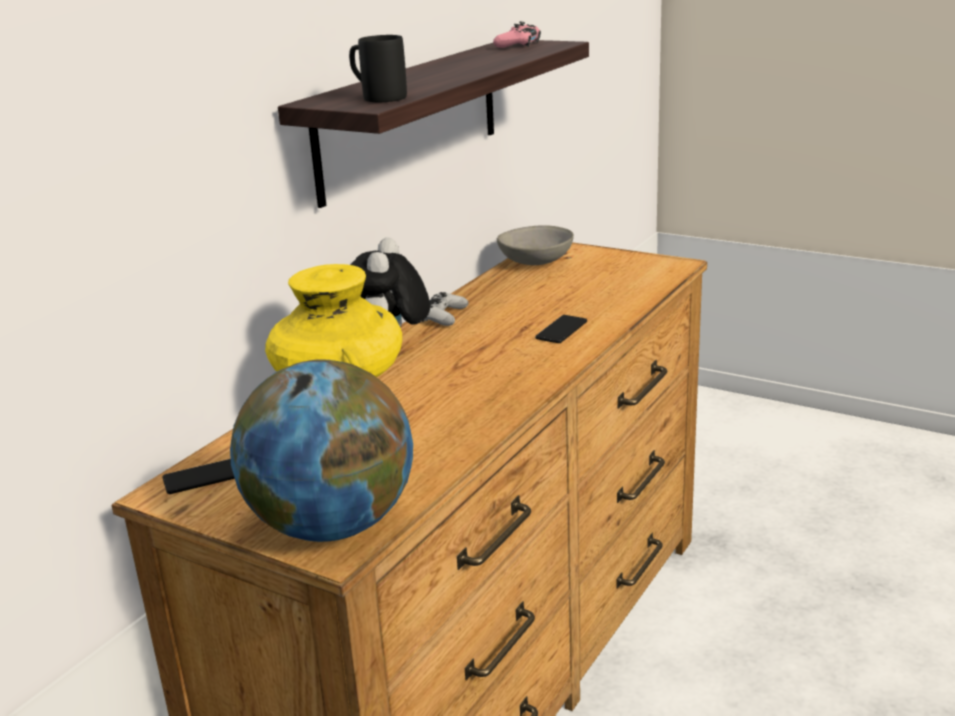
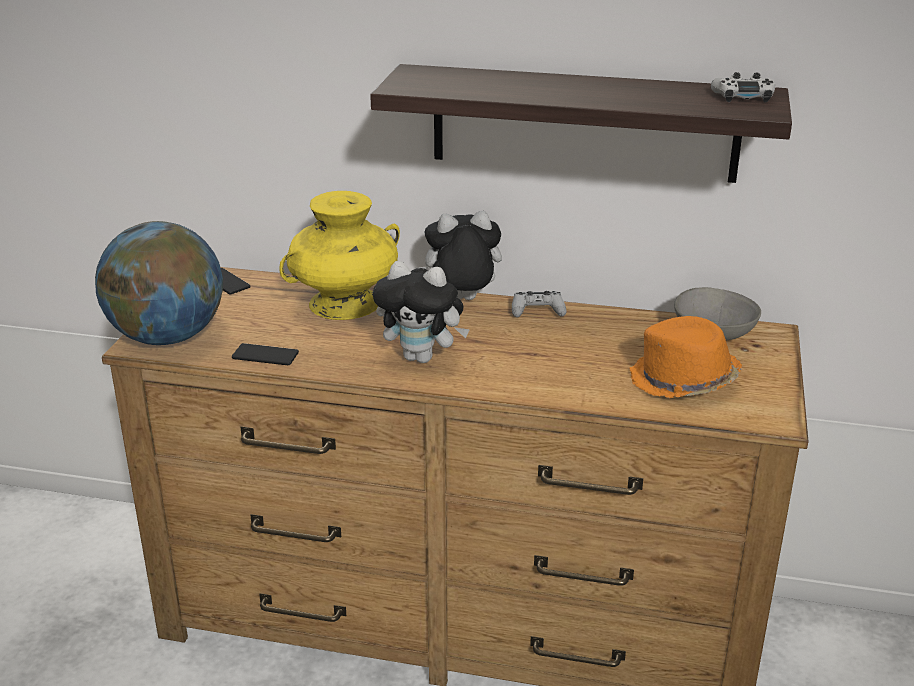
camera: 70 degrees right, 5 degrees up
(377, 97) = (434, 84): black mug -> none
(499, 375) = (422, 357): none -> plush toy
(518, 44) = (743, 96): pink game controller -> white game controller
(561, 330) = (536, 373): phone -> phone (265, 355)
(606, 282) = (682, 381): none -> orange hat

